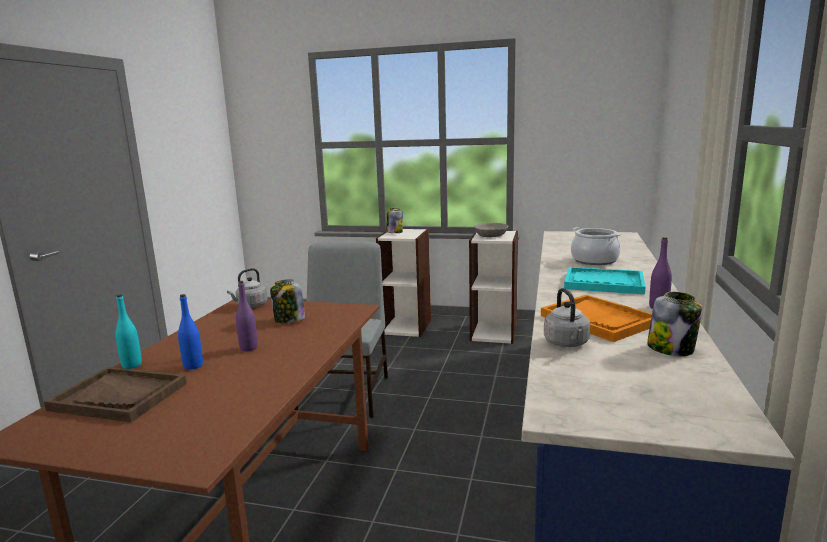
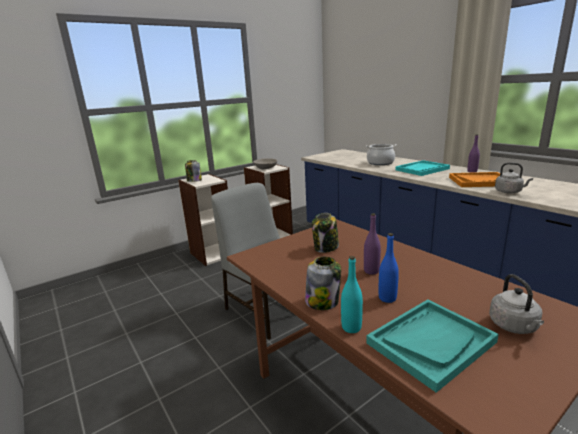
camera: 50 degrees left, 5 degrees up
(119, 396) = (430, 342): brown tray -> turquoise tray
(250, 305) = (263, 254): grey kettle -> grey kettle (514, 326)
(671, 349) = (530, 181): jar -> jar (323, 301)

